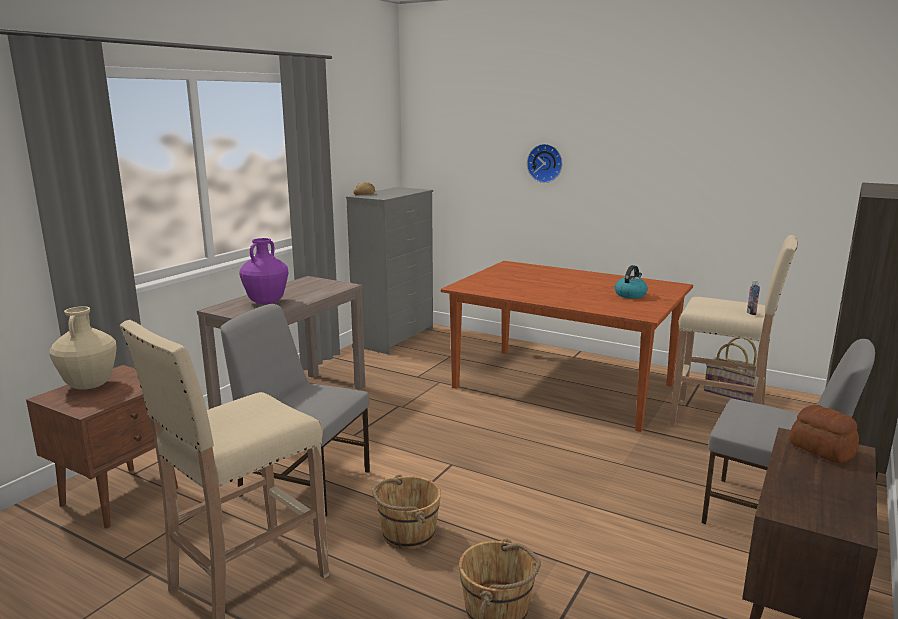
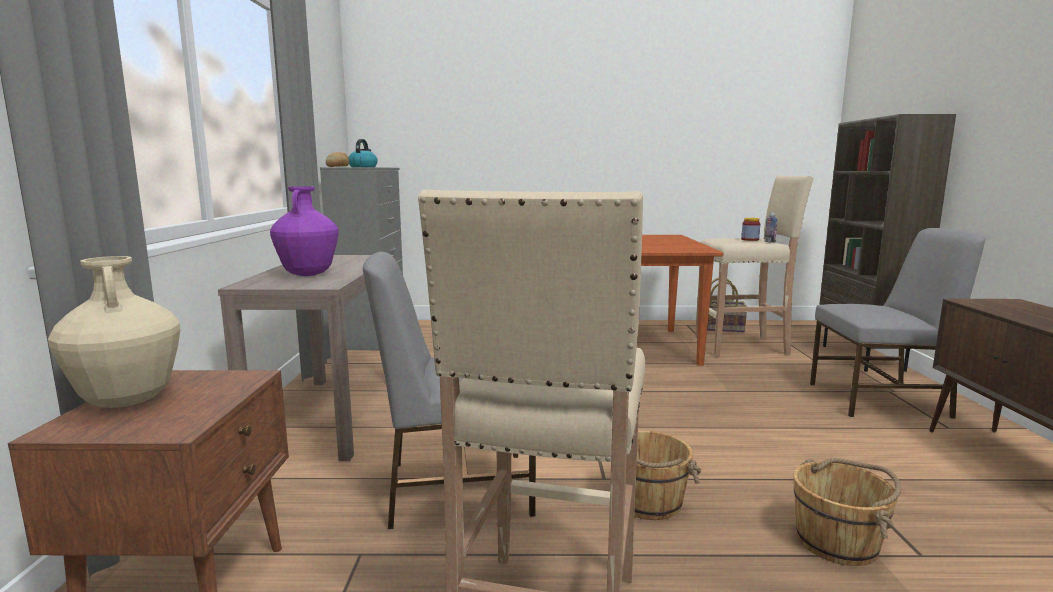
camera: 30 degrees left, 5 degrees down
(545, 163) = (521, 135): wall clock -> none
(630, 295) = (657, 242): kettle -> kettle (363, 167)
(737, 306) = (750, 239): none -> jar
(821, 449) = (1001, 304): bread -> none

